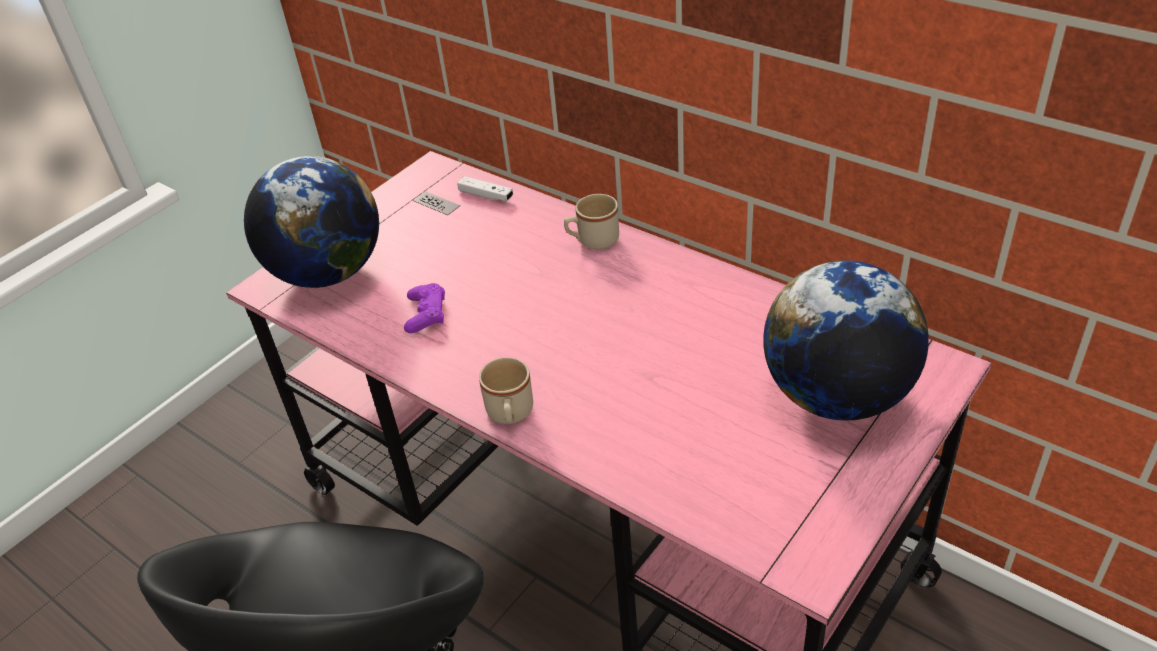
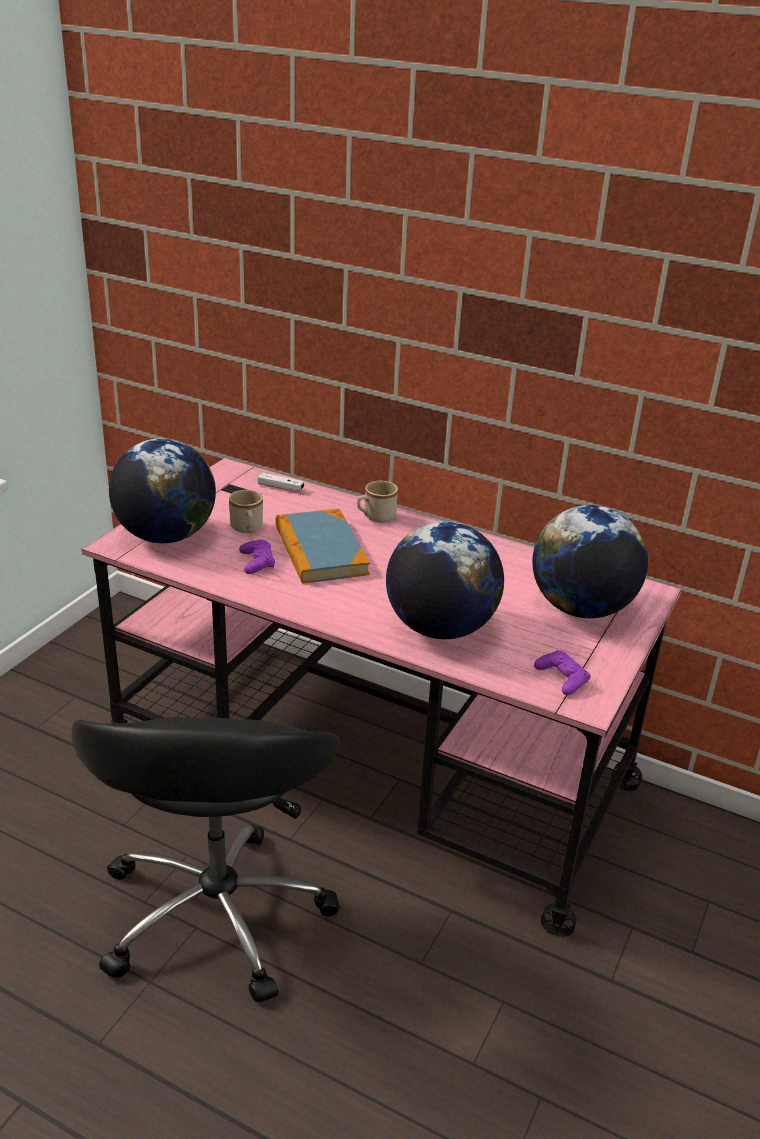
camera: 15 degrees left, 10 degrees down
(509, 295) = (320, 550): none -> book
(510, 415) = (345, 623): beige mug -> beige mug (247, 529)
(633, 426) = (440, 628): none -> globe
(783, 519) = (562, 678): none -> purple game controller

